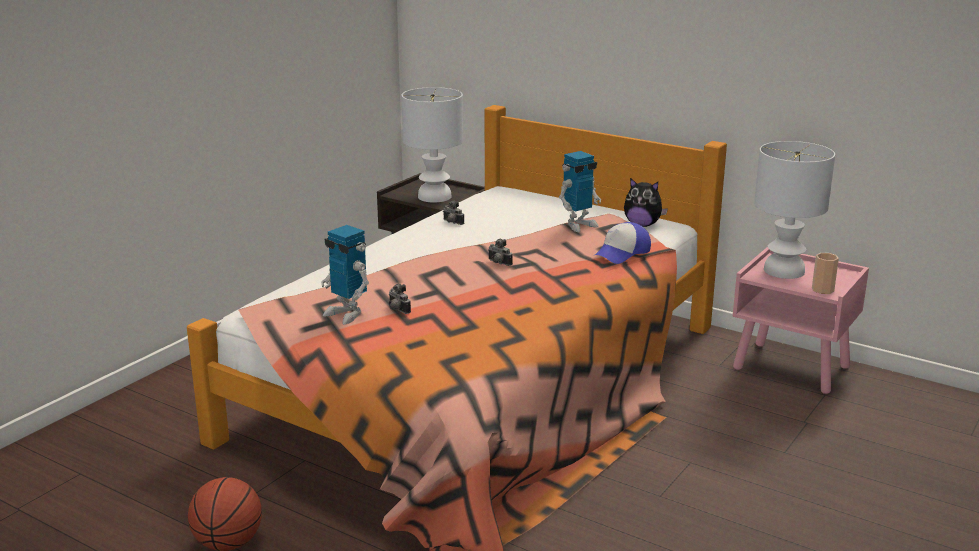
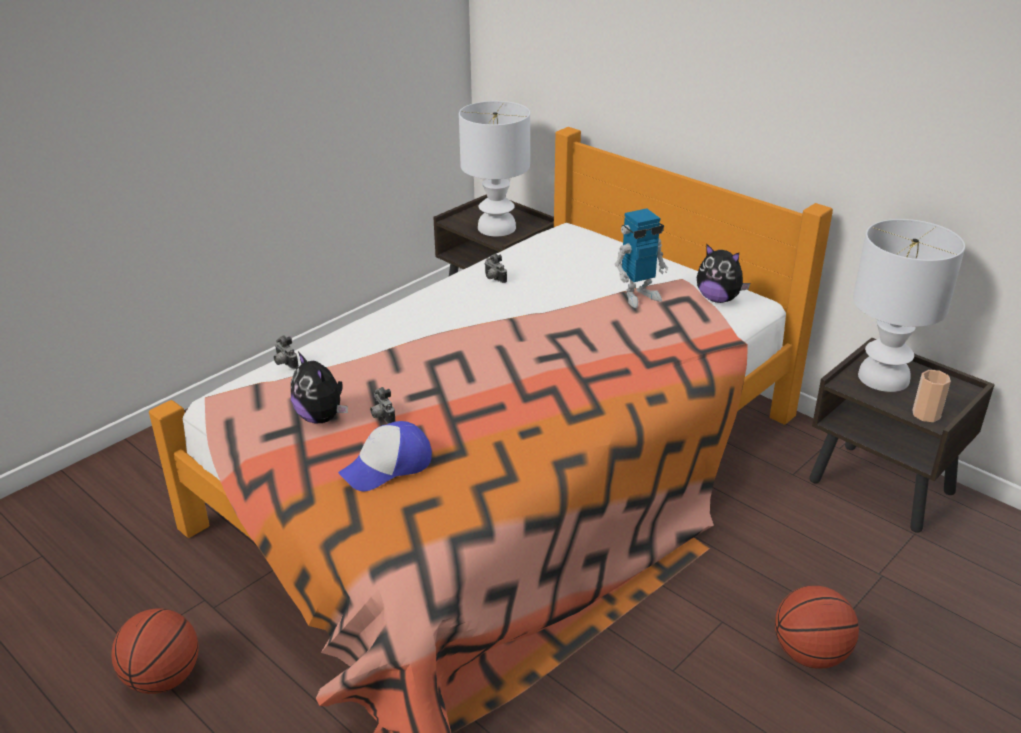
camera: 10 degrees right, 10 degrees up
(347, 314) = (321, 417): toy robot -> plush toy
(498, 263) = (523, 352): camera -> camera (284, 363)
(622, 253) = (678, 346): cap -> cap (387, 466)
(764, 475) = (810, 654): none -> basketball
(792, 368) = (883, 487): pink nightstand -> brown nightstand

